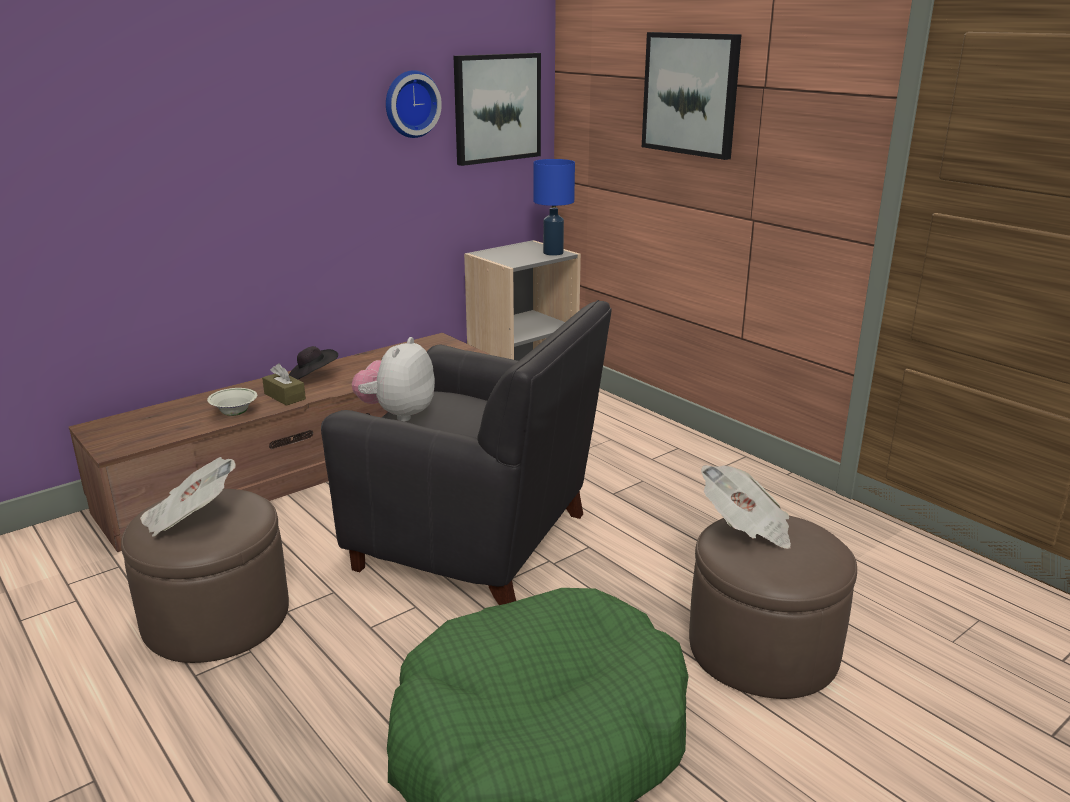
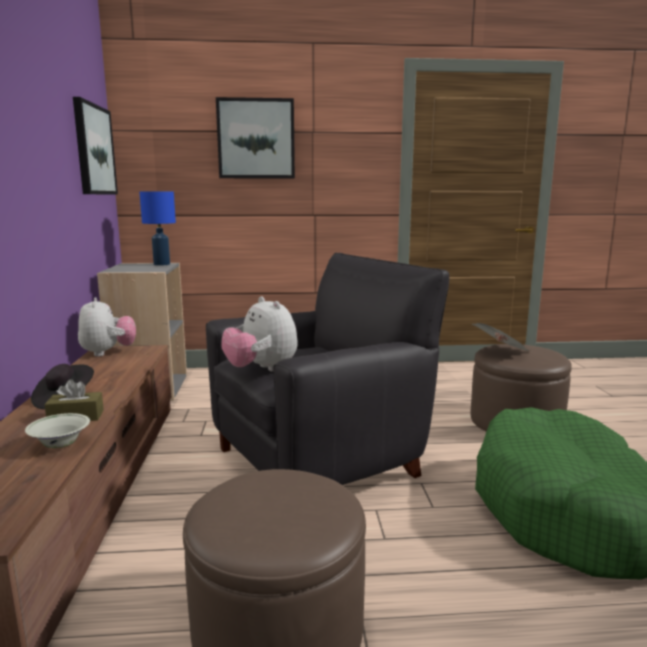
camera: 55 degrees left, 10 degrees down
(190, 518) = (273, 510): newspaper -> none
(410, 104) = (57, 131): wall clock -> none
(432, 344) = (108, 352): none -> plush toy

